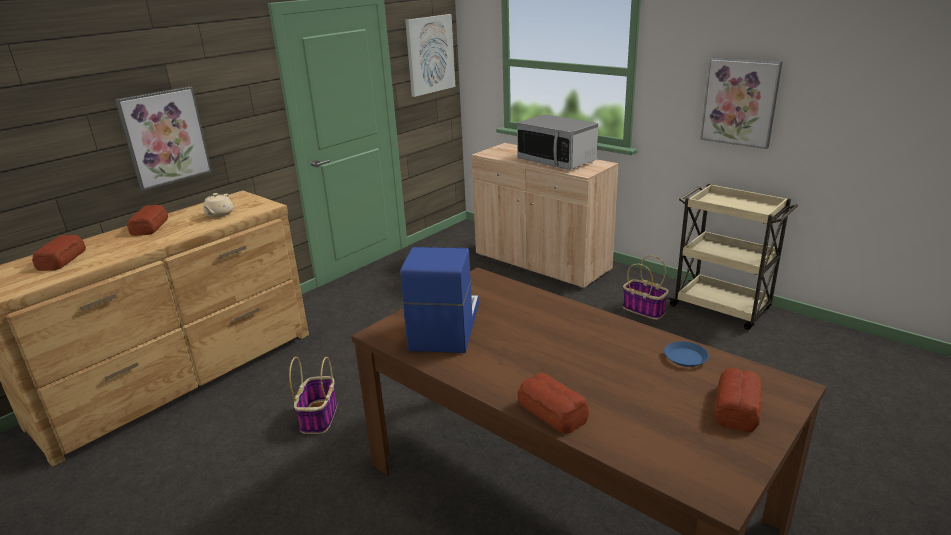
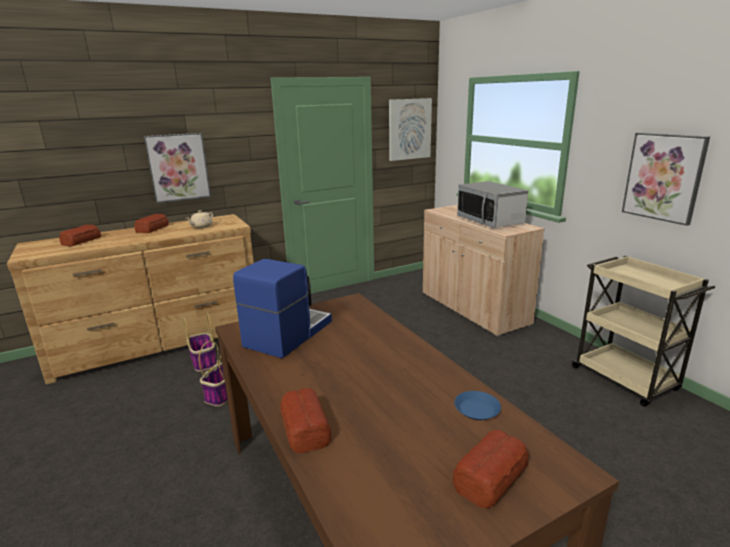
camera: 20 degrees right, 5 degrees down
(644, 310) = (544, 366): basket -> basket (204, 361)

